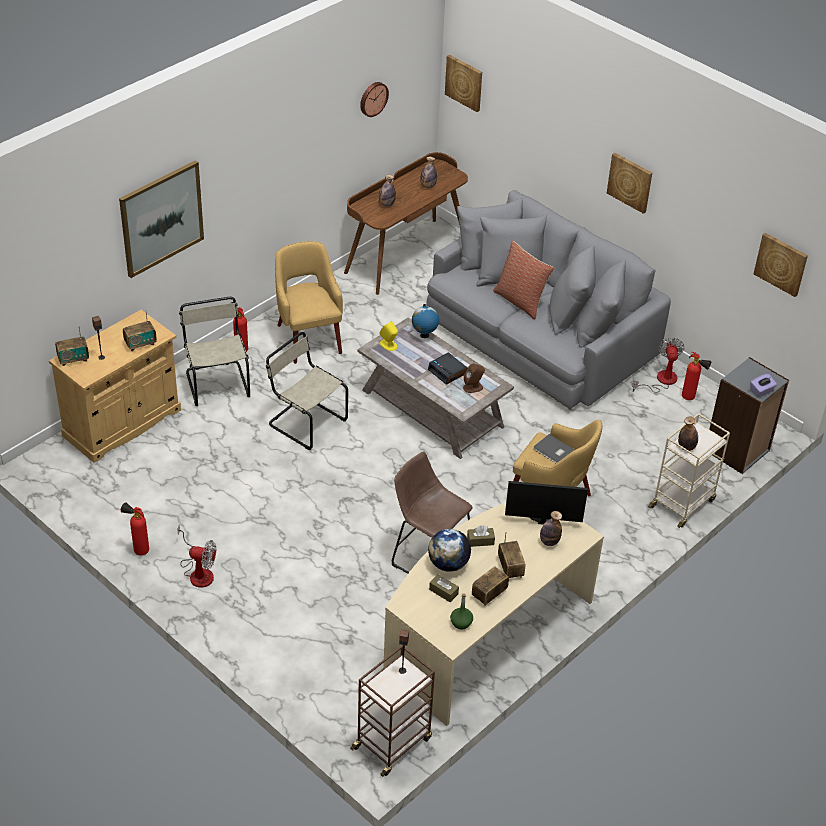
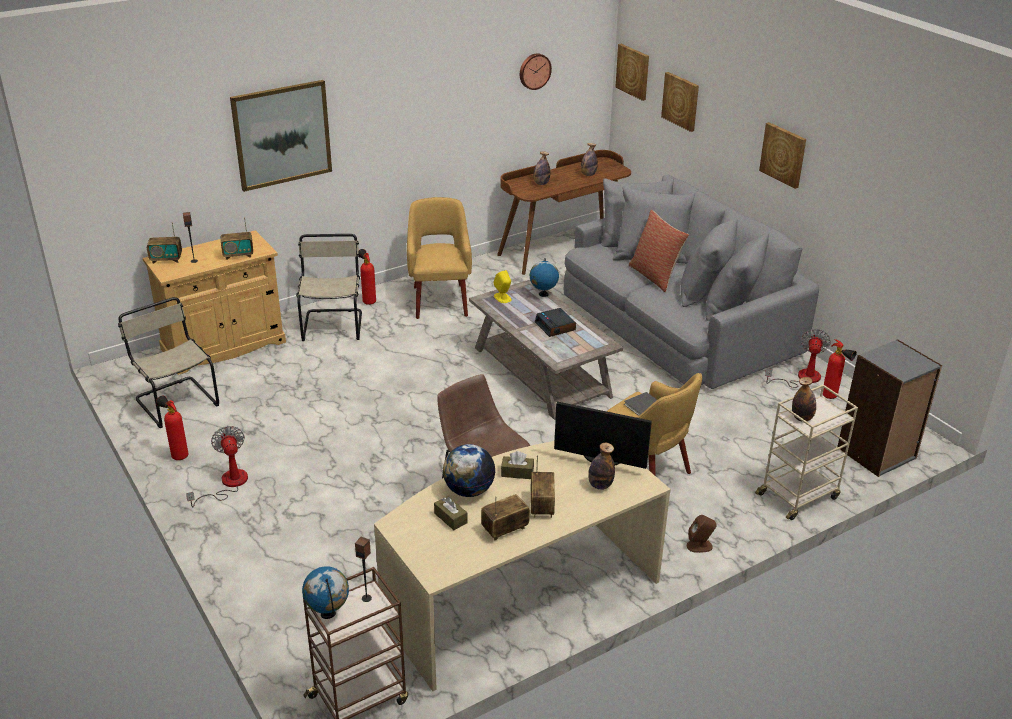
camera: 15 degrees right, 10 degrees down
(198, 572) = (227, 484): fan -> fan turned 135 degrees counterclockwise
(305, 422) = (404, 367): beige chair -> beige chair (175, 401)
(379, 688) = (328, 614): none -> globe
(461, 622) = (457, 554): green bottle -> none
(473, 387) = (577, 342): brown speaker -> brown speaker (700, 546)
(761, 391) = (905, 371): purple tissue box -> none
(781, 264) = (942, 231): picture -> picture (681, 101)

